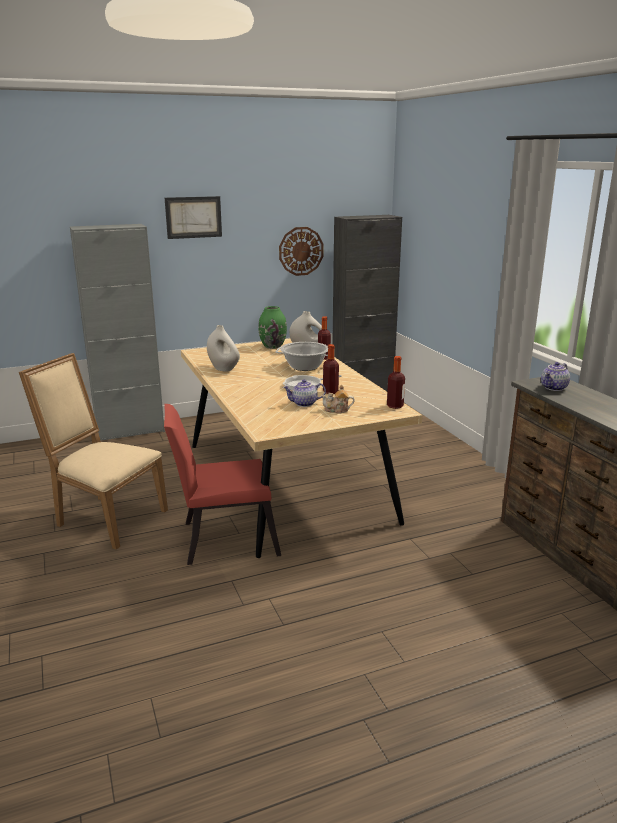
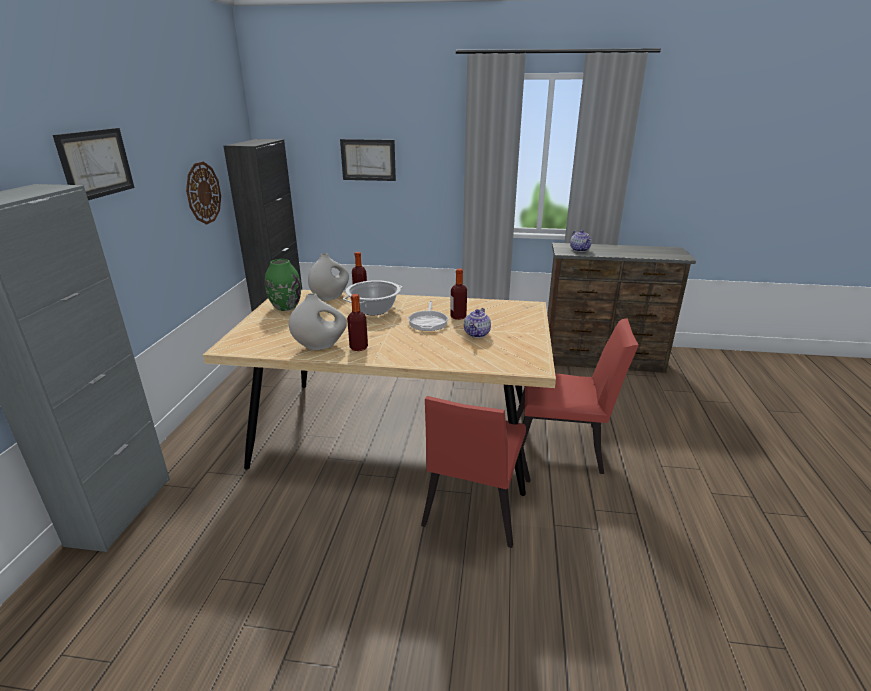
camera: 60 degrees left, 5 degrees up
(106, 518) = (349, 596): beige chair -> none
(337, 410) = (507, 326): teapot -> none
(351, 563) = (563, 447): none -> red chair
(395, 406) = (518, 304): bottle -> bottle (358, 348)
(450, 244) = (368, 160): none -> picture

